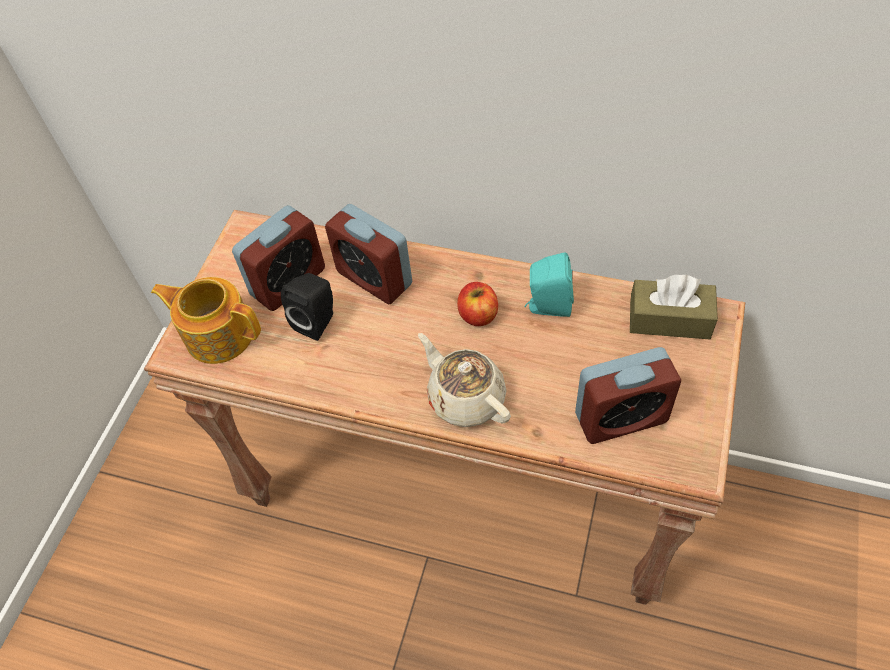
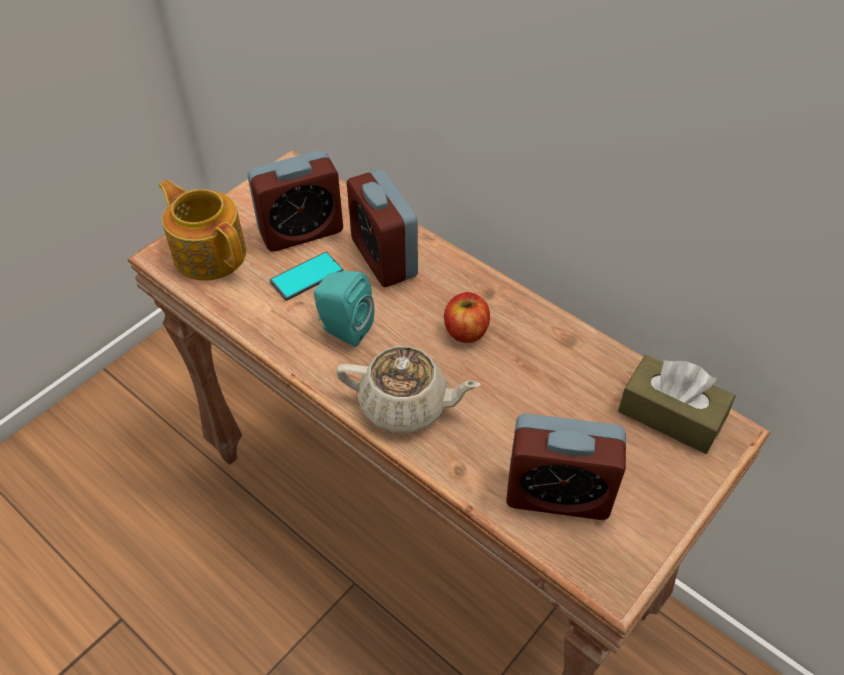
camera: 20 degrees right, 5 degrees down
(318, 321) = (307, 277): black speaker -> phone
(465, 397) = (406, 405): beige teapot -> beige teapot turned 120 degrees clockwise
(547, 306) = (543, 350): turquoise speaker -> turquoise speaker (343, 329)

